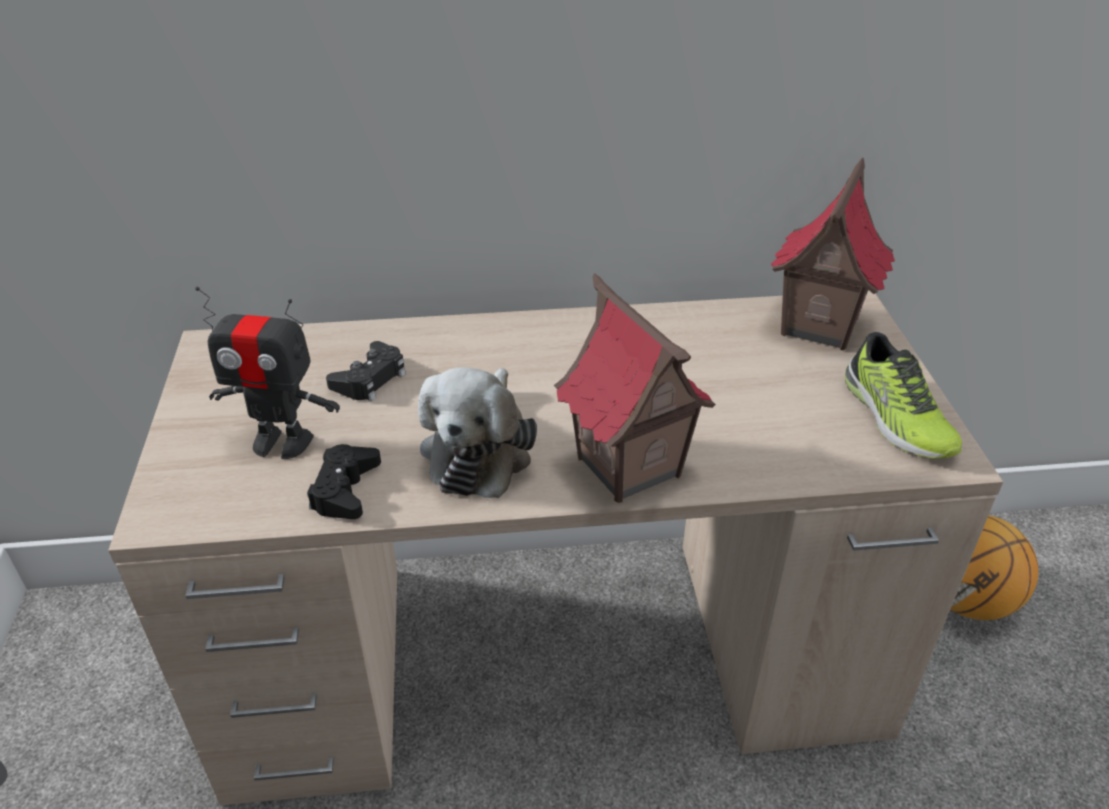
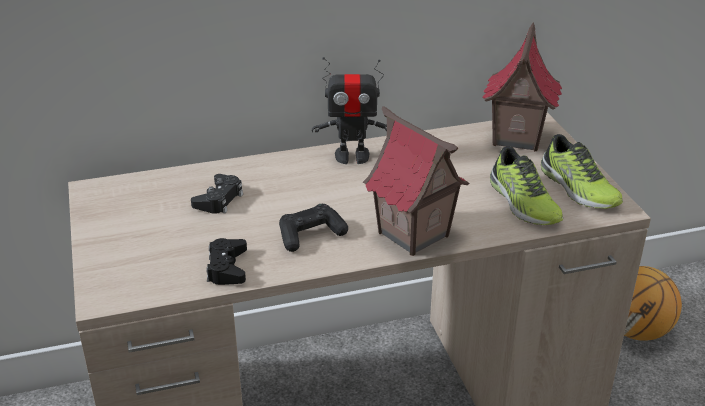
camera: 10 degrees left, 5 degrees down
(282, 442) = (171, 244): toy robot -> toy robot (352, 156)
(479, 450) = (310, 235): plush toy -> black game controller
(805, 432) = (522, 202): none -> shoe

